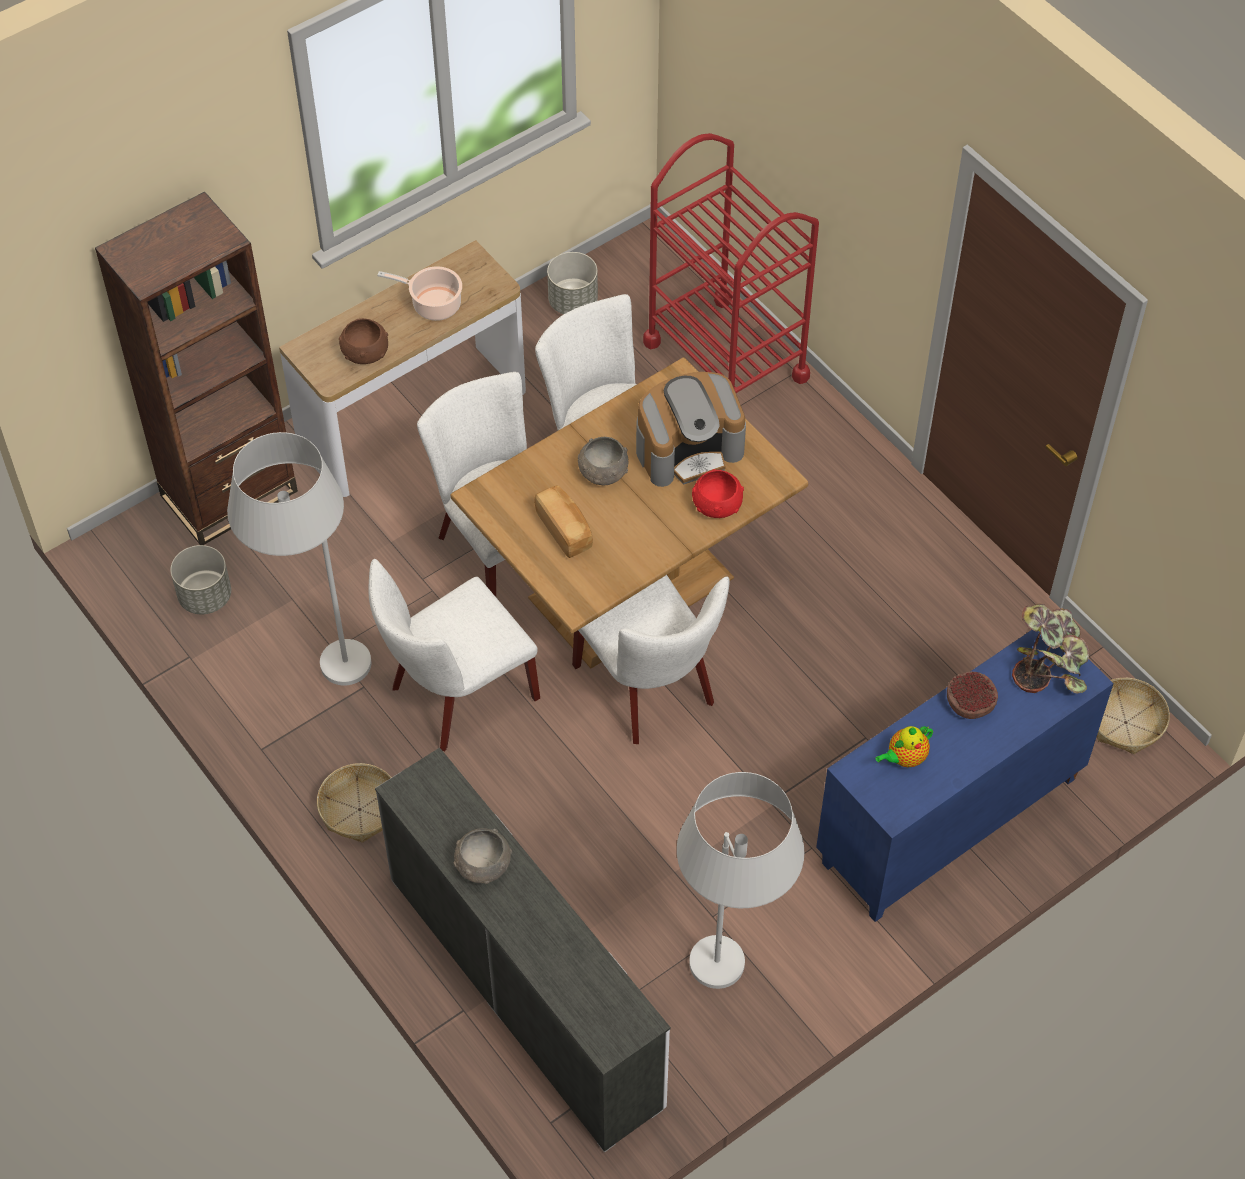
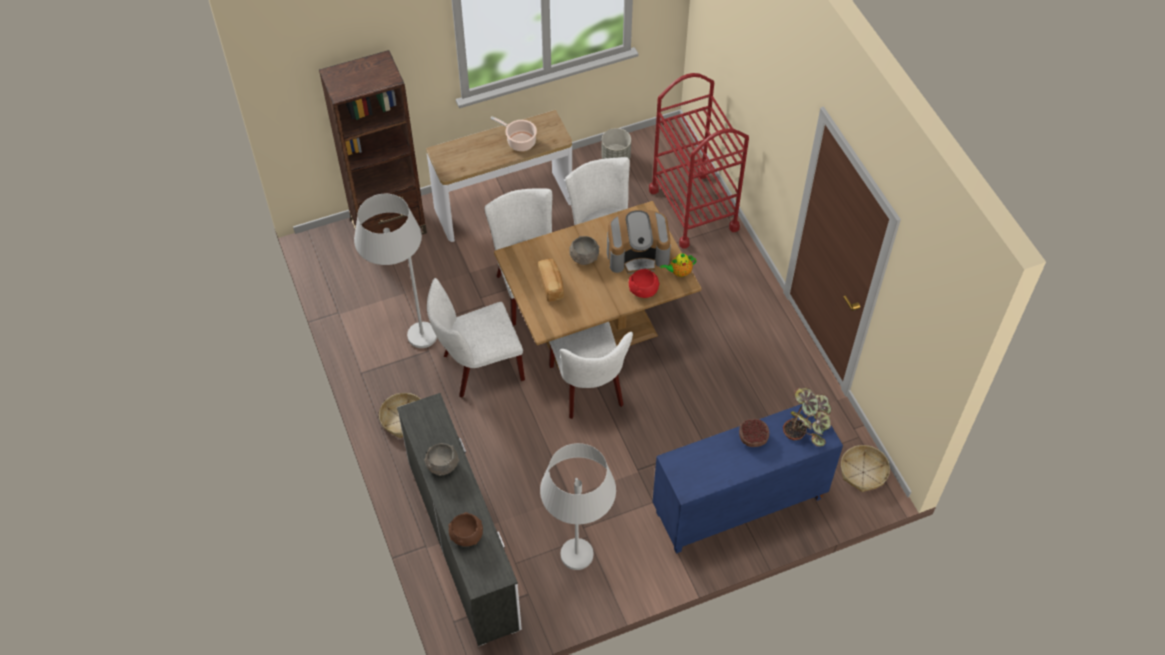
camera: 15 degrees right, 0 degrees up
(205, 596) = (357, 281): grey planter -> none
(365, 353) = (472, 161): brown bowl -> brown bowl (466, 535)
(904, 758) = (703, 460): teapot -> teapot (679, 272)

